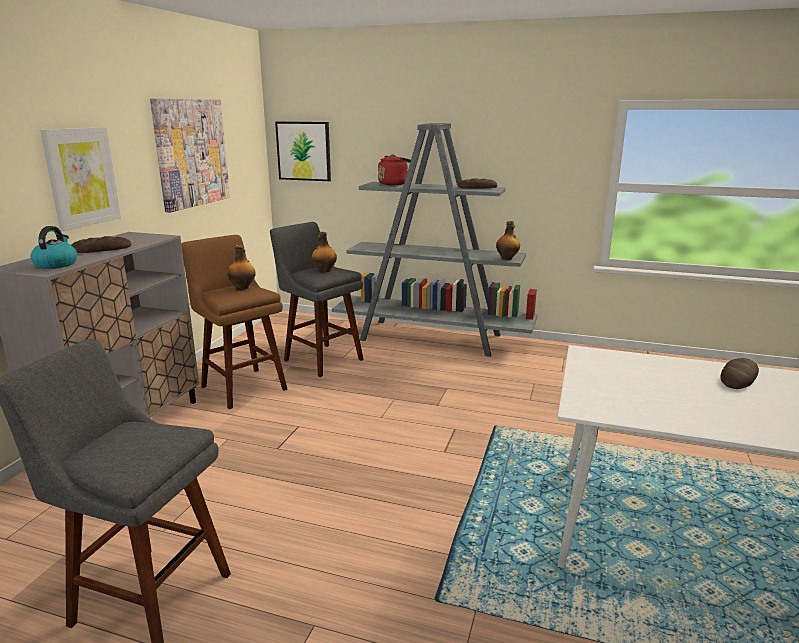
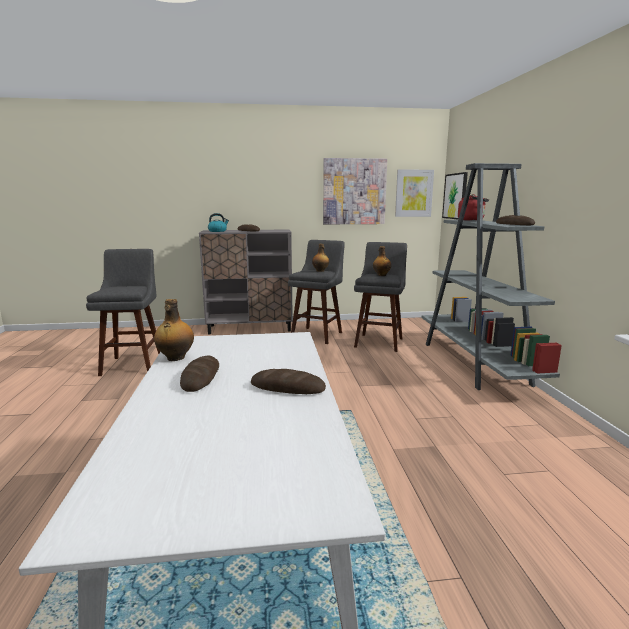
camera: 65 degrees right, 5 degrees down
(82, 177) = (266, 197): picture -> picture (414, 193)
(241, 386) = (317, 334): brown stool -> grey stool
(507, 258) = (513, 297): bottle -> bottle (175, 358)
(716, 410) = (200, 377): none -> bread

